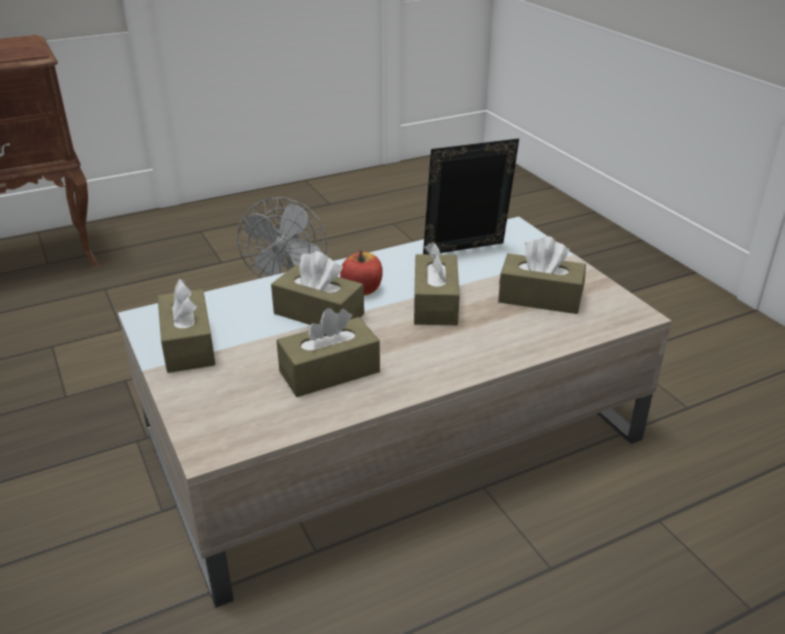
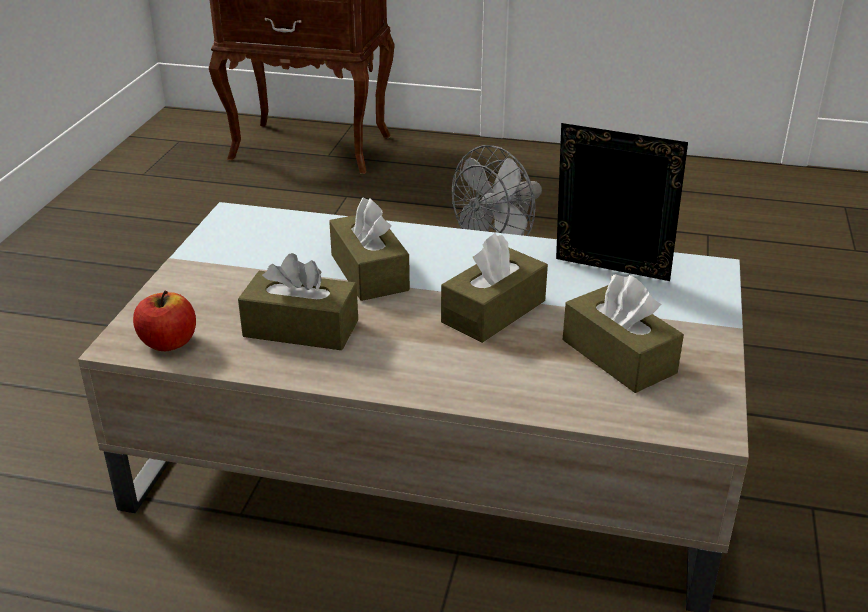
camera: 40 degrees right, 0 degrees up
(188, 345) = (228, 252): brown tissue box -> none
(362, 290) = (442, 267): apple -> apple (168, 342)

